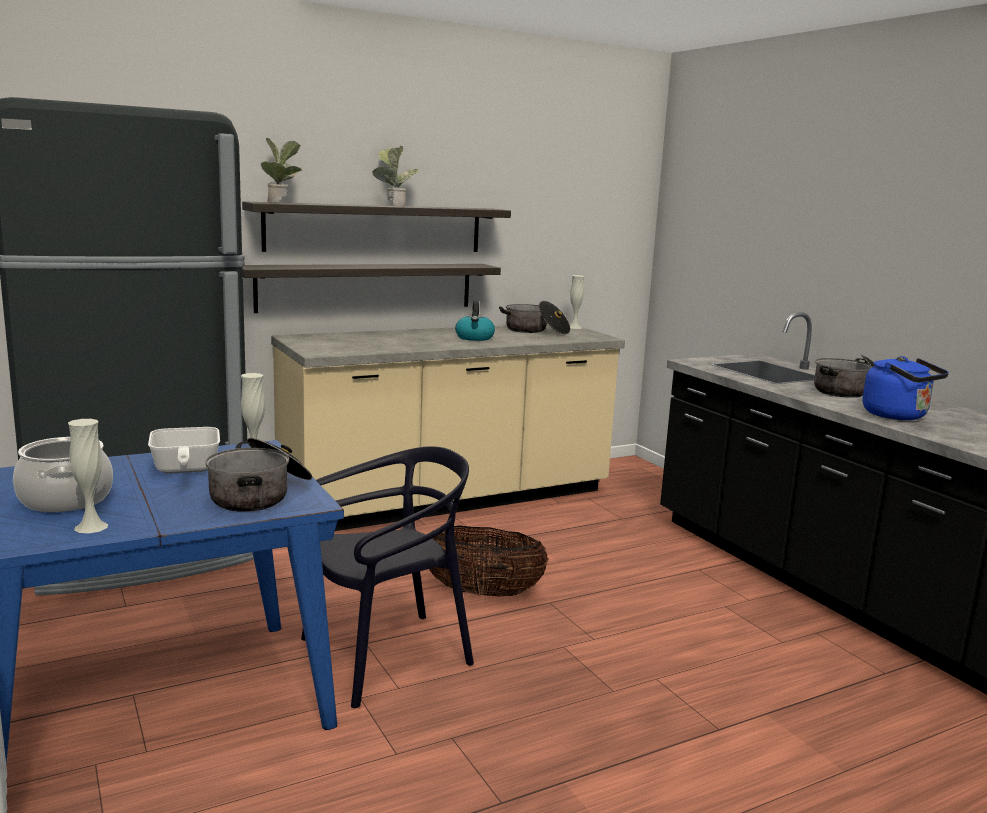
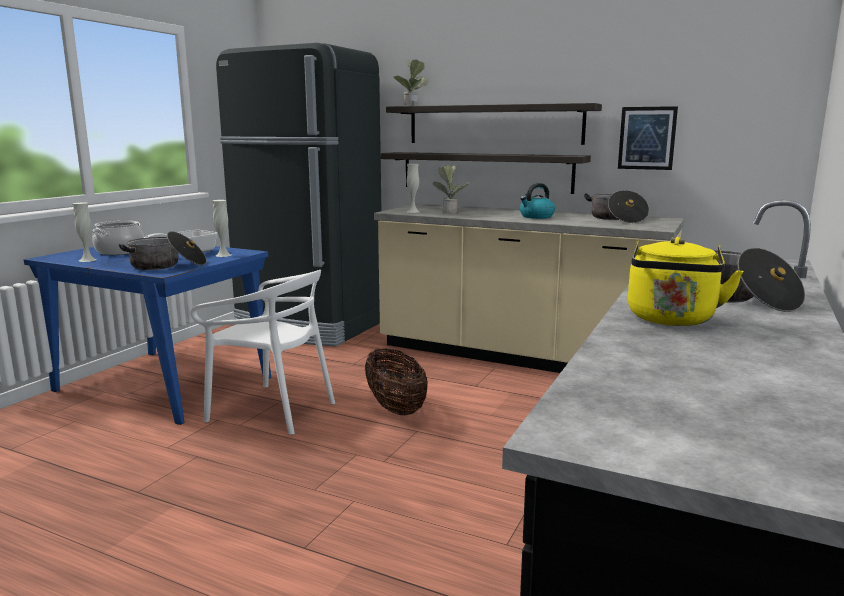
camera: 55 degrees right, 0 degrees up
(386, 656) = (272, 410): black chair -> white chair
(393, 206) = (497, 104): potted plant -> potted plant (450, 212)
(533, 245) = (647, 138): none -> picture
(574, 327) = (670, 221): white vase -> white vase (413, 211)
(898, 416) = (671, 320): blue kettle -> yellow kettle

